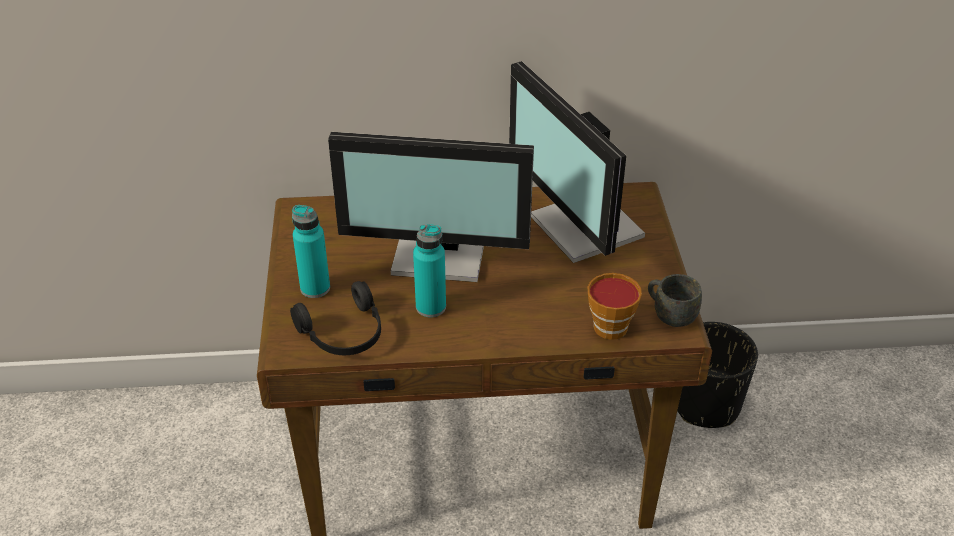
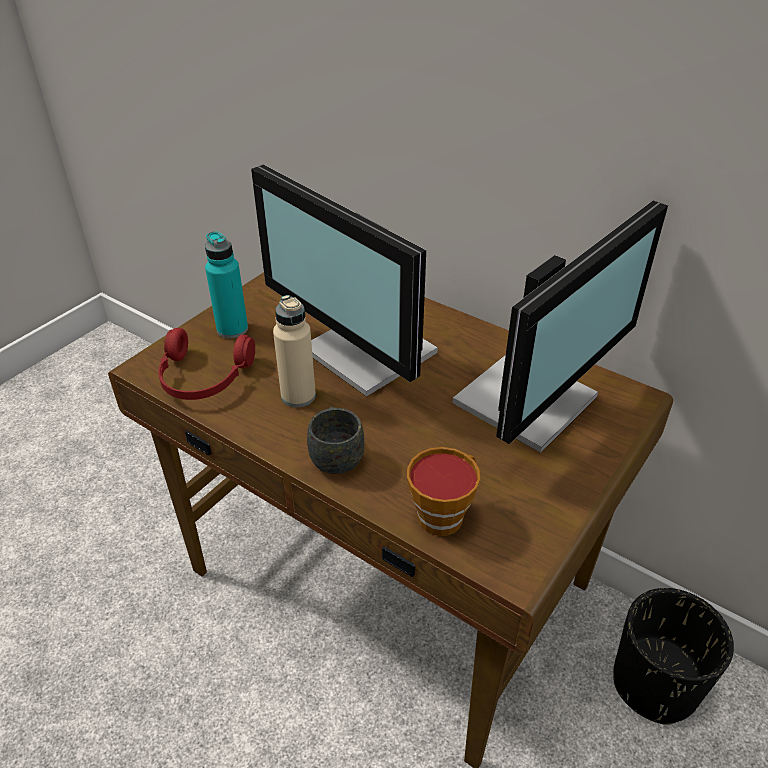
camera: 40 degrees right, 0 degrees up
(344, 334) = (203, 378): black headphones -> red headphones
(431, 307) = (298, 396): turquoise bottle -> beige bottle
(583, 229) = (531, 401): monitor -> monitor turned 150 degrees counterclockwise
(669, 314) = (523, 545): grey mug -> grey mug (336, 455)

